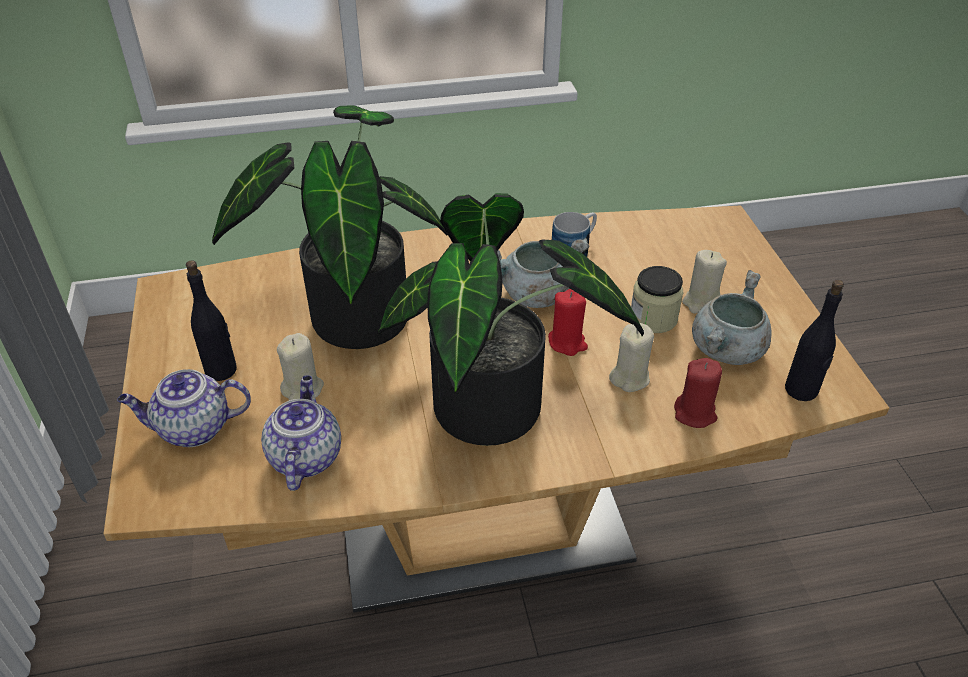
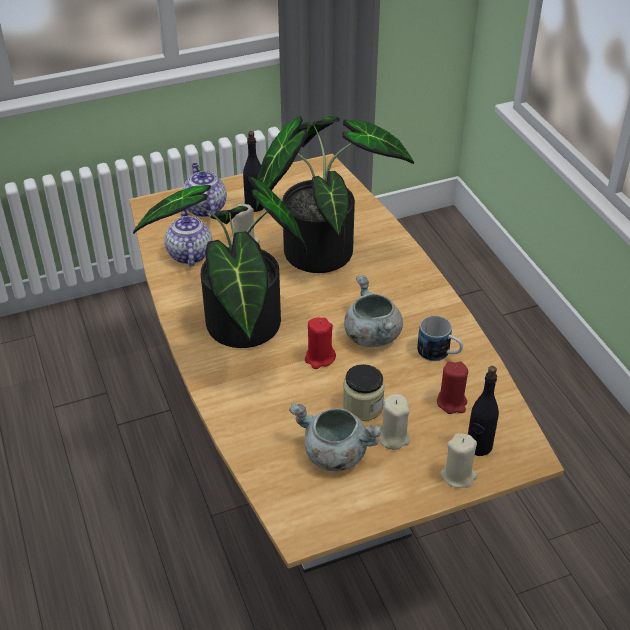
camera: 80 degrees right, 0 degrees up
(305, 456) = (189, 254): teapot -> teapot turned 90 degrees counterclockwise
(629, 378) = (288, 395): beige candle -> beige candle (458, 475)
(695, 413) = (257, 433): red candle -> red candle (452, 402)
(801, 390) = (296, 501): black bottle -> black bottle (479, 446)

